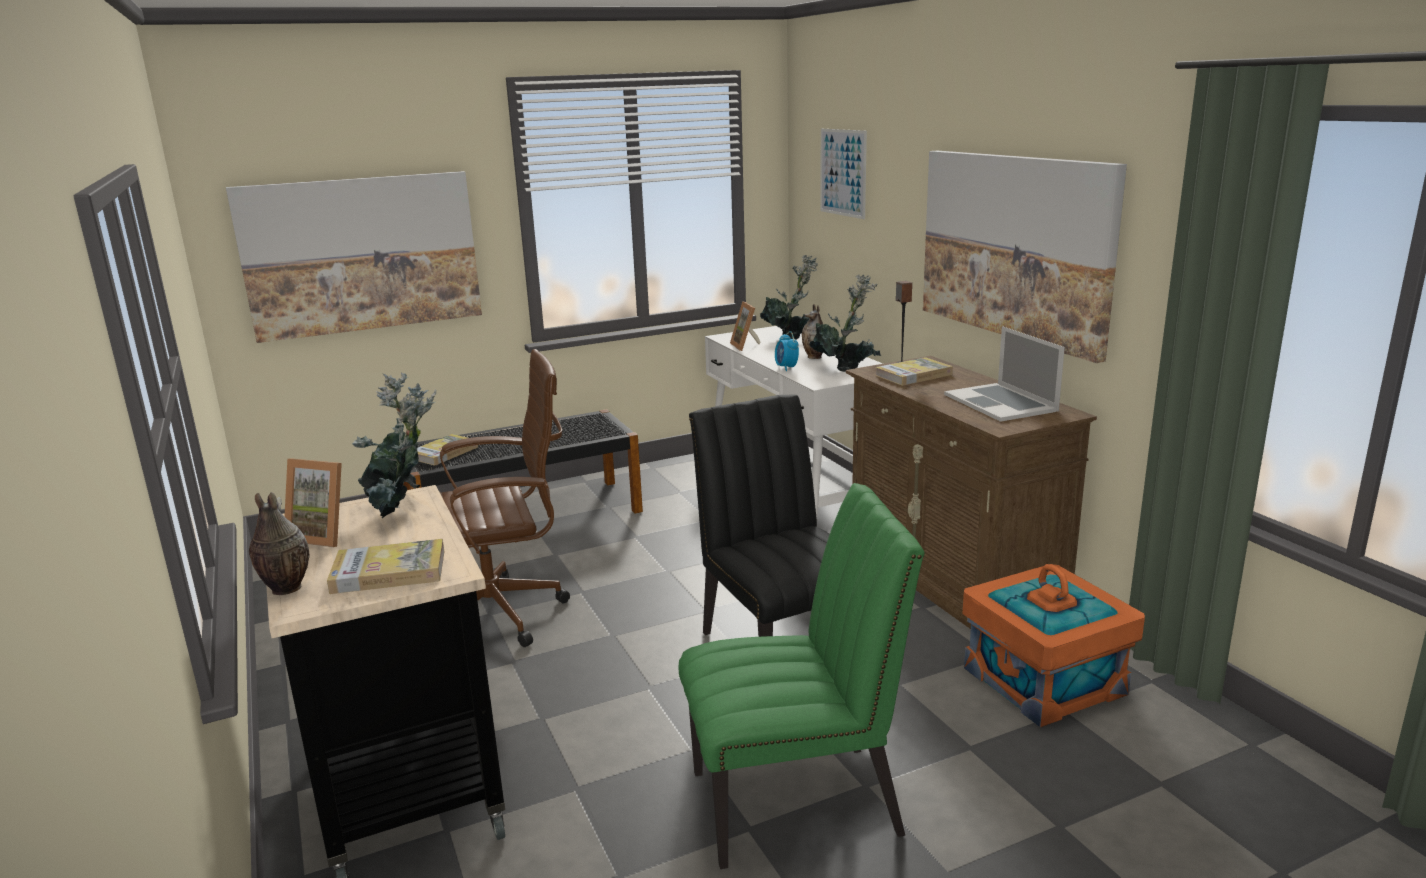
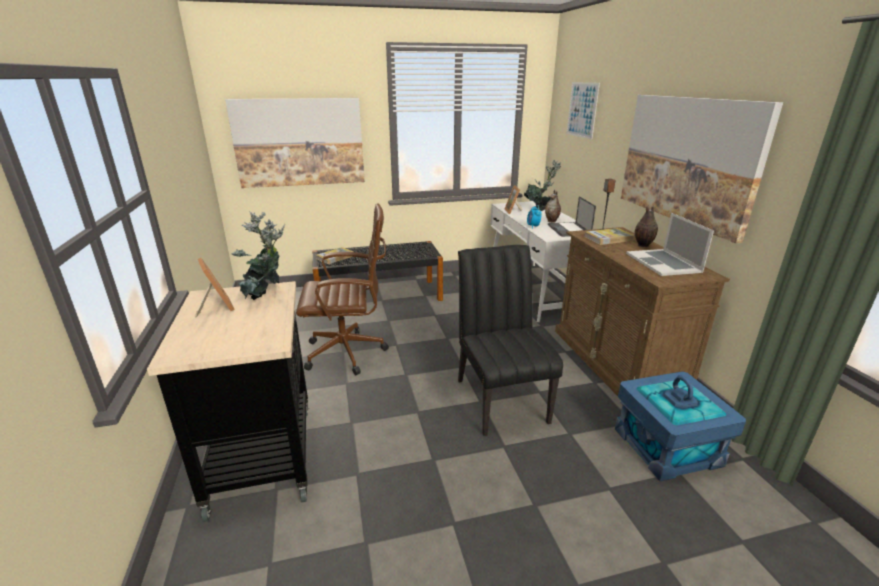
camera: 10 degrees right, 5 degrees up
(284, 589) = (171, 342): vase -> vase (642, 245)
(324, 535) = (215, 307): picture frame -> picture frame turned 150 degrees counterclockwise
(389, 571) = (237, 338): book -> none
(793, 804) = (485, 510): green chair -> none
(847, 368) = (569, 230): potted plant -> laptop
(1045, 681) = (667, 447): orange storage box -> blue storage box

